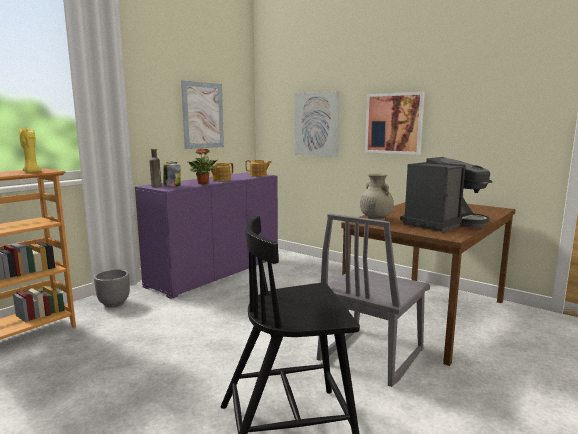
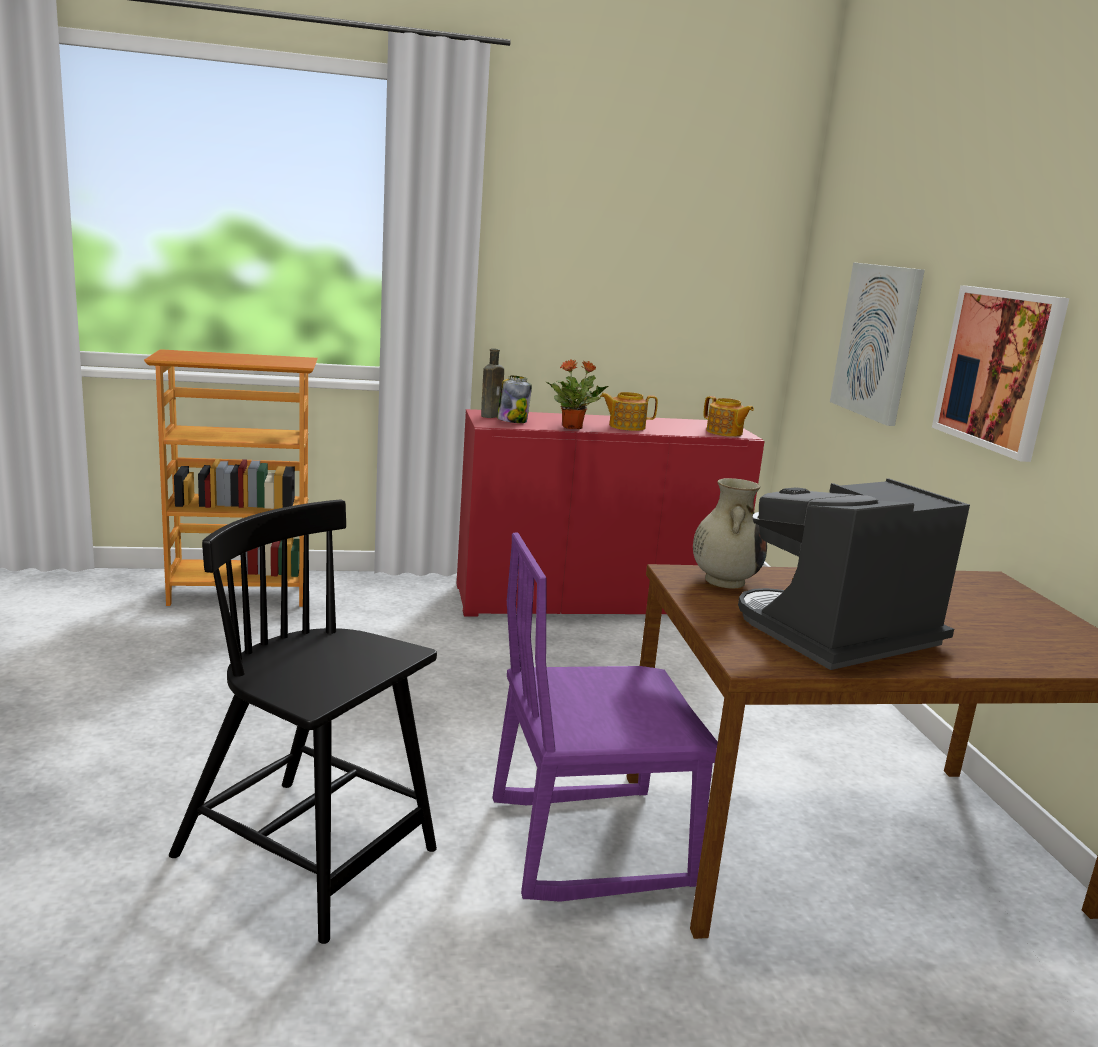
camera: 40 degrees right, 5 degrees up
(31, 172) = (272, 363): yellow candle -> none
(114, 304) = (387, 594): grey planter -> none
(203, 115) = (653, 292): picture -> none
(216, 272) = (594, 601): purple cabinet -> red cabinet
(370, 355) = (589, 841): grey chair -> purple chair
(443, 223) = (837, 635): coffee machine -> coffee machine turned 150 degrees clockwise

